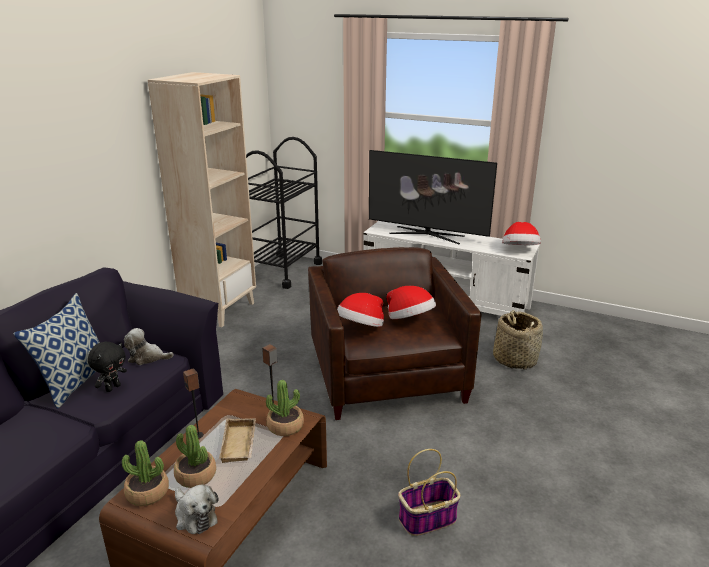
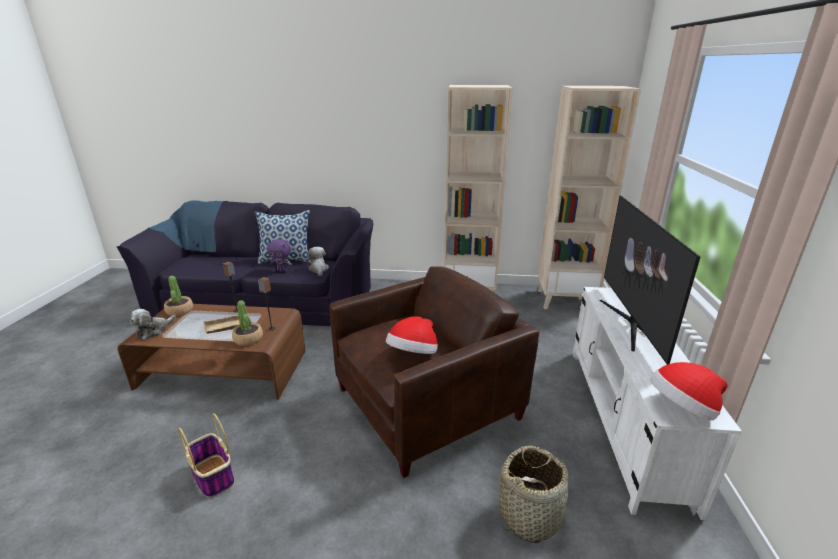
camera: 70 degrees right, 0 degrees up
(112, 387) = (282, 270): black plush toy -> purple plush toy
(195, 475) = (194, 321): potted plant -> none
(283, 270) = (565, 300): black cart -> beige bookcase
(361, 328) = (381, 331): hat -> none

